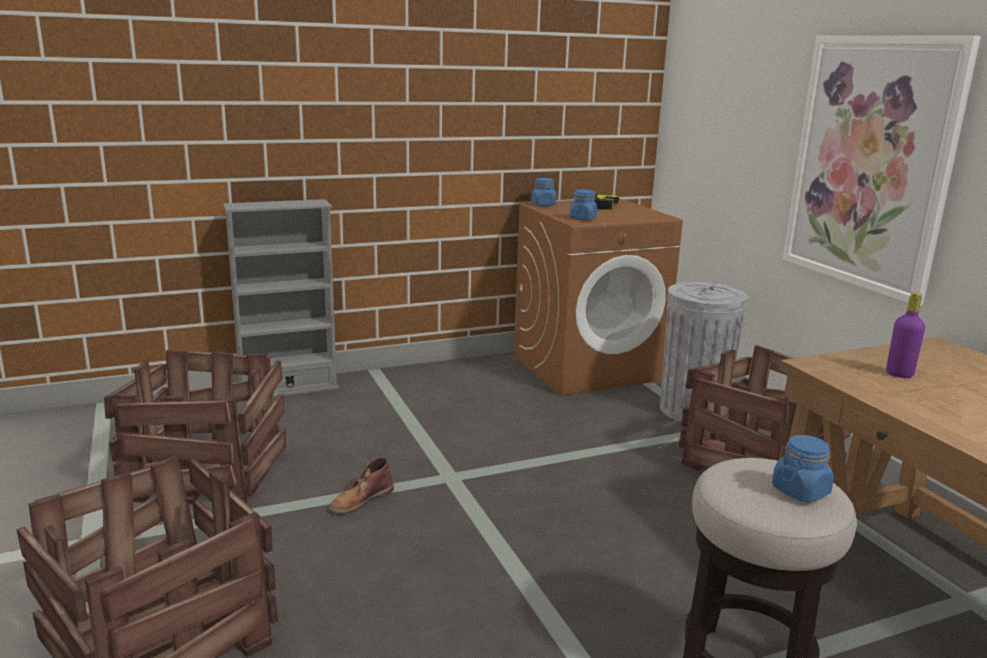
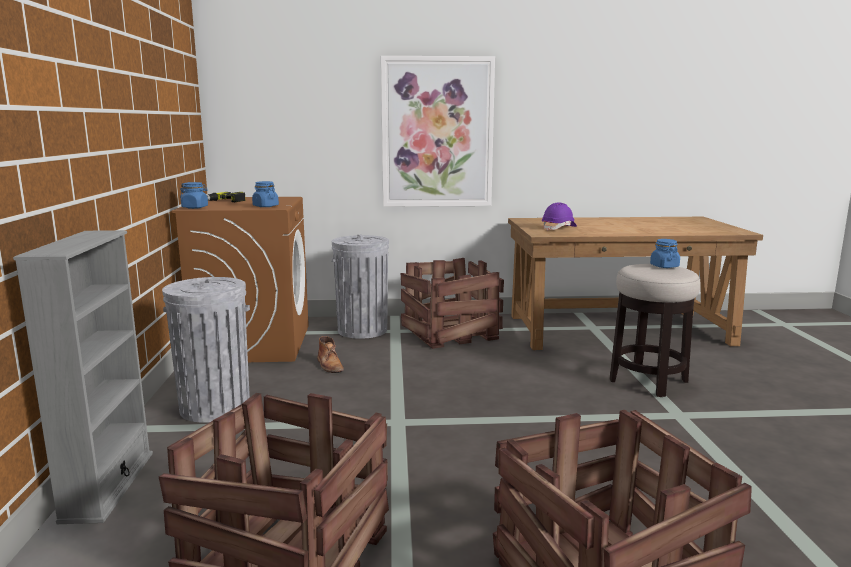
camera: 70 degrees left, 5 degrees down
(360, 500) = (411, 465): brown boot -> brown boot (330, 365)
(430, 388) = (215, 407): none -> grey trash can
(899, 374) = (559, 228): purple bottle -> purple hard hat

